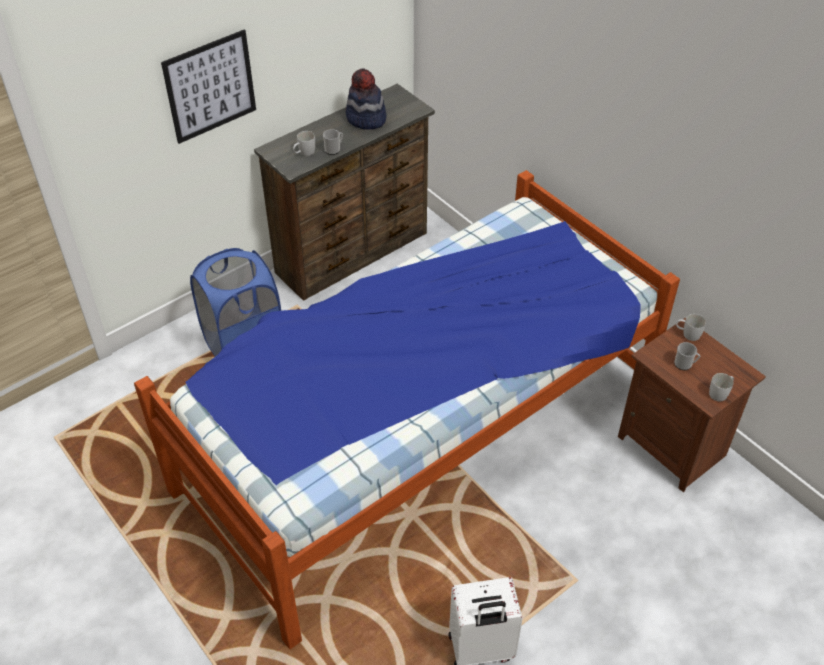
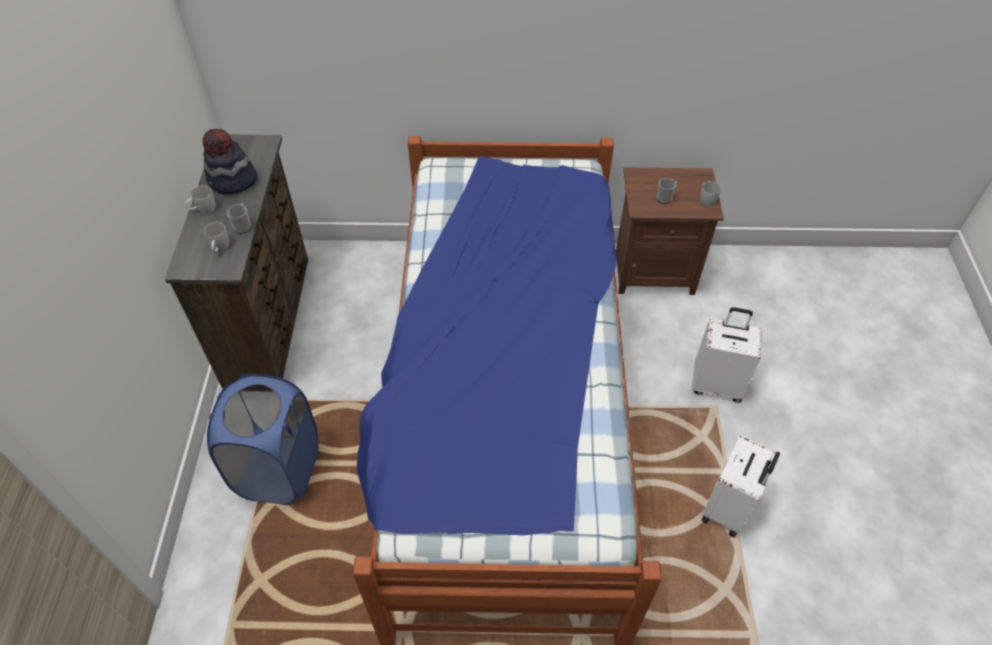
camera: 50 degrees left, 5 degrees up
(210, 86) = (105, 237): picture -> none
(601, 567) = (716, 384): none -> white suitcase
(687, 334) = (640, 177): white mug -> white mug (203, 209)

